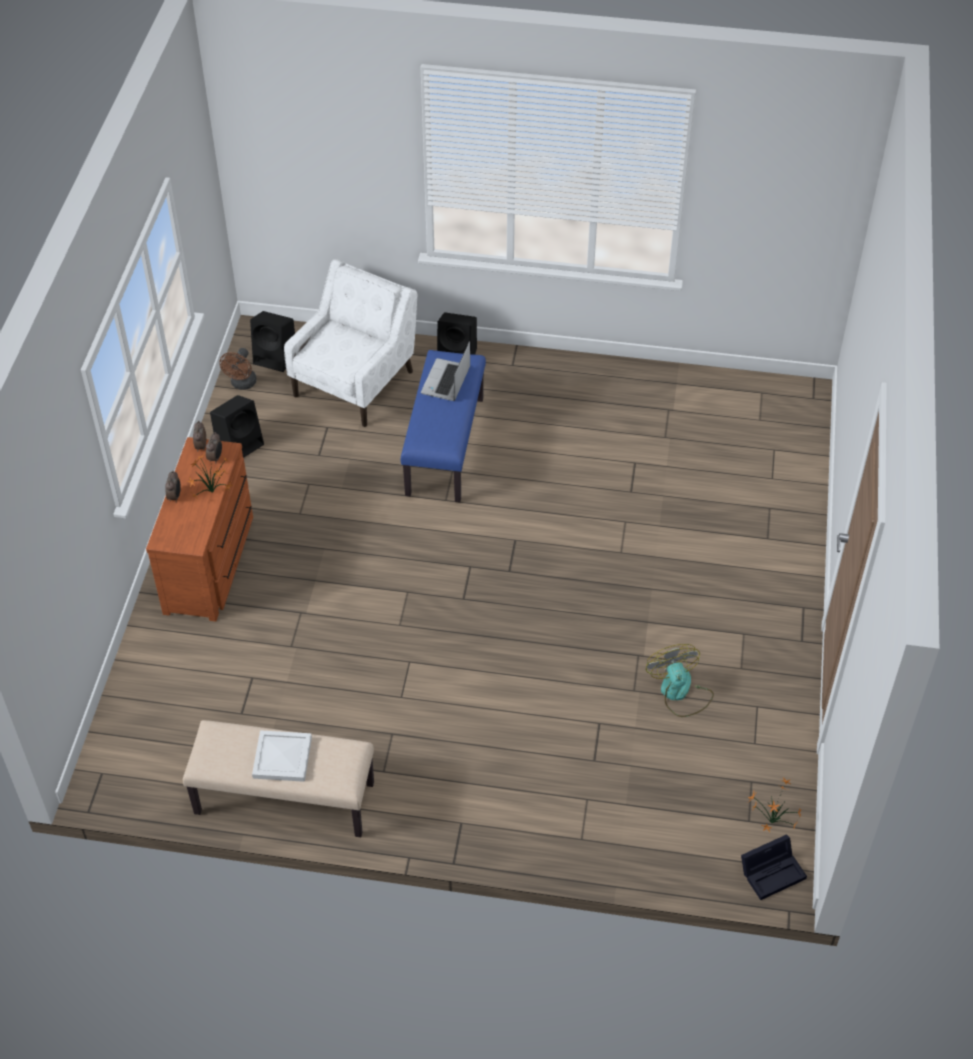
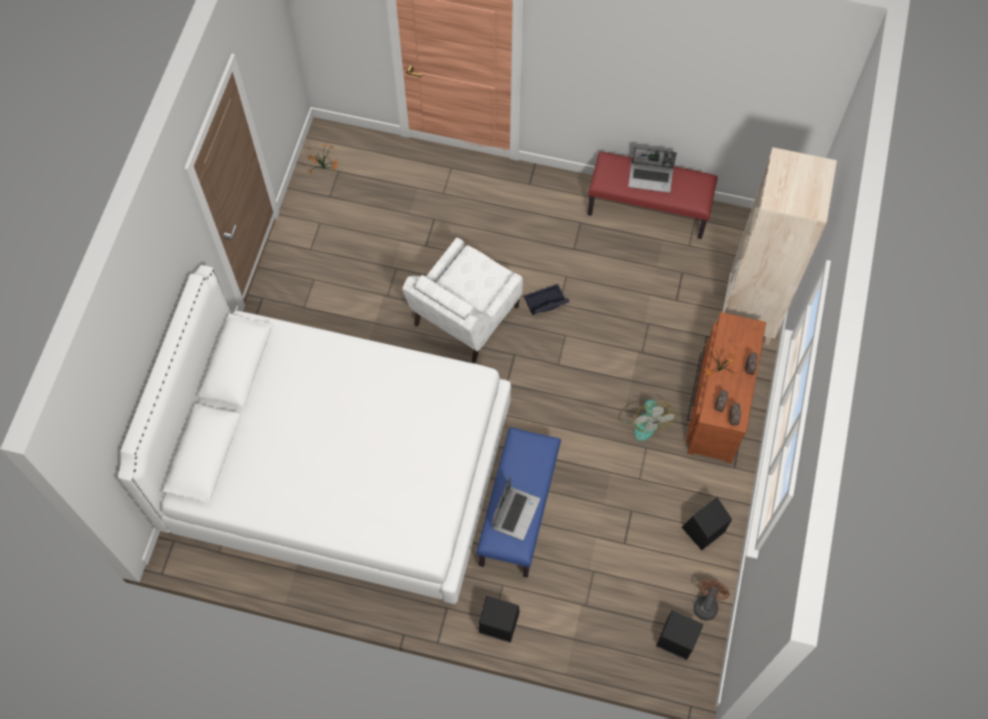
camera: 175 degrees left, 15 degrees up
(156, 666) = (749, 314): none -> beige bookcase
(281, 758) = (651, 177): white tray -> laptop
(283, 799) = (648, 208): beige bench -> red bench
(355, 382) = (598, 597): white armchair -> white armchair (465, 316)
(653, 470) = (339, 469): none -> white bed
(679, 692) = (363, 264): fan -> fan (644, 420)
(773, 871) = (331, 139): black storage box -> black storage box (545, 304)

